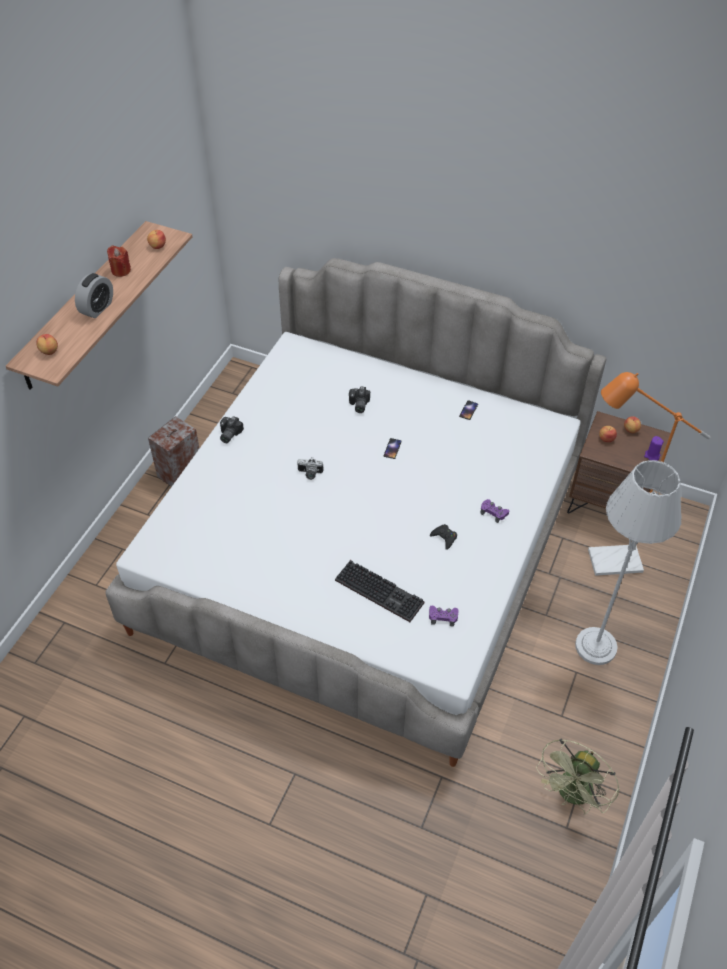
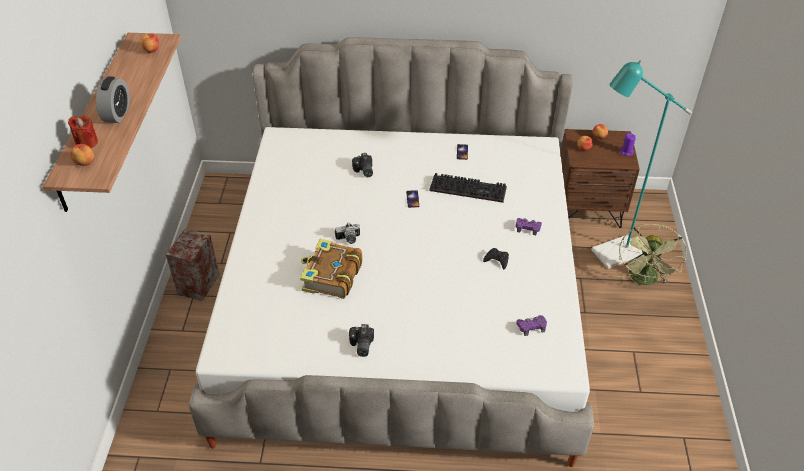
camera: 20 degrees left, 5 degrees down
(121, 270) = (125, 77): red candle -> red candle (87, 142)
(228, 434) = (254, 225): camera -> camera (360, 346)
(276, 507) = (331, 276): none -> book
(381, 591) = (465, 321): keyboard -> keyboard (469, 188)
(572, 795) = (684, 456): green fan -> green fan (644, 280)
(596, 646) = (638, 325): grey floor lamp -> none
(605, 561) = (609, 255): orange floor lamp -> turquoise floor lamp

